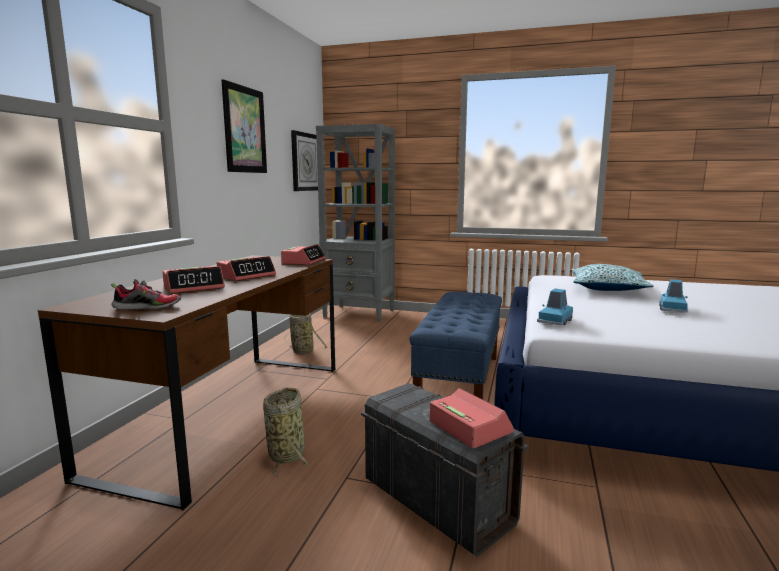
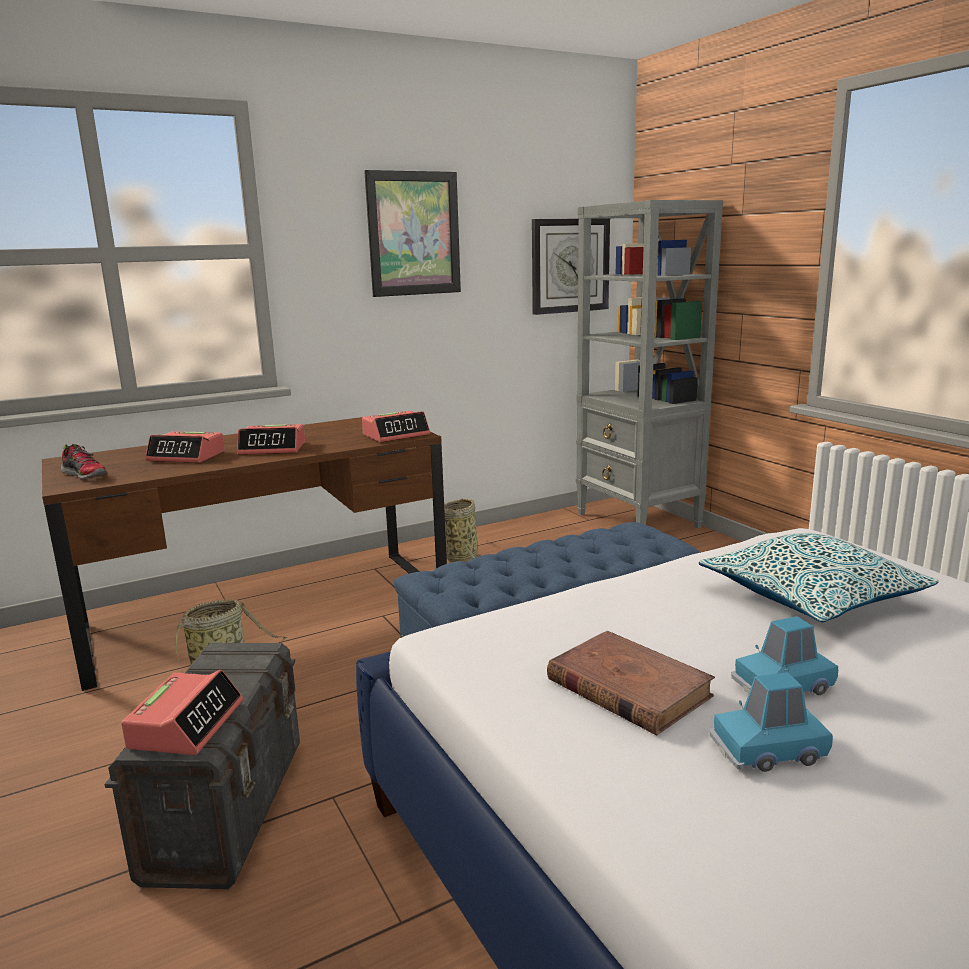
camera: 45 degrees right, 5 degrees up
(555, 321) = (490, 624): blue toy car -> blue toy car (768, 750)
(647, 322) = (627, 687): none -> brown book

